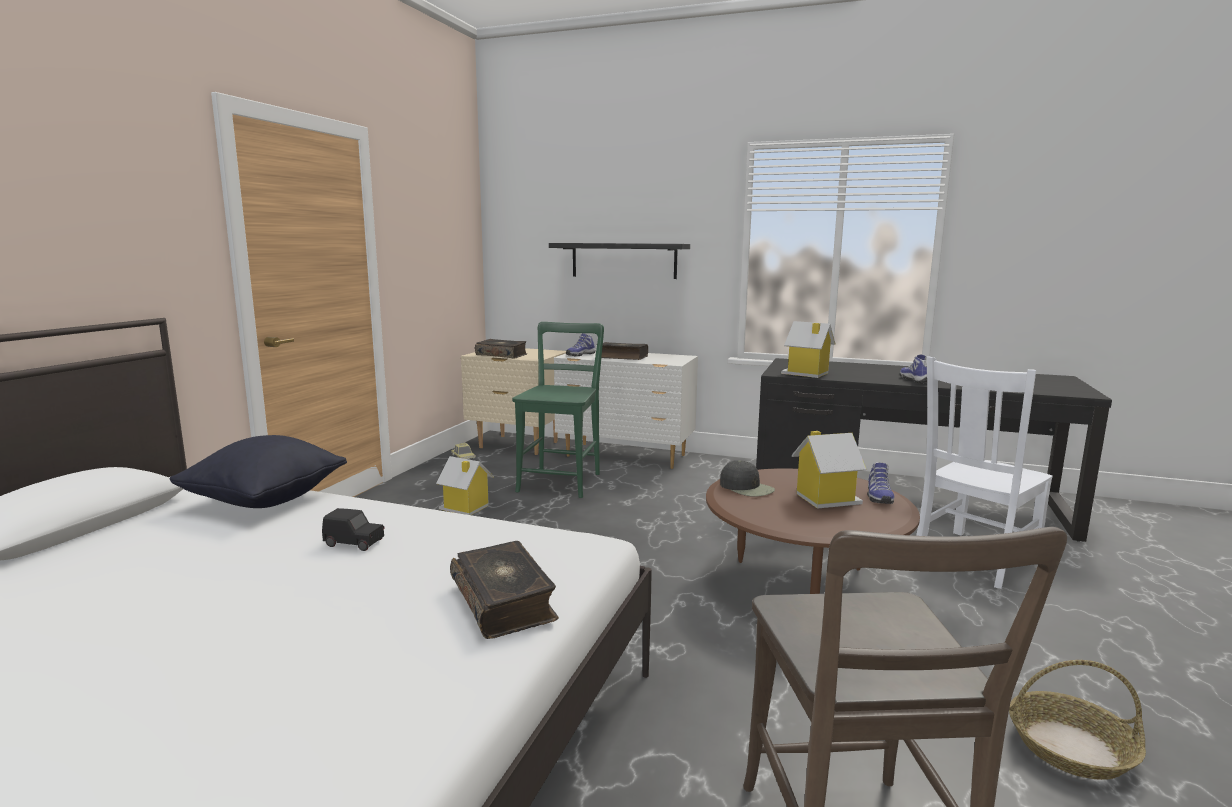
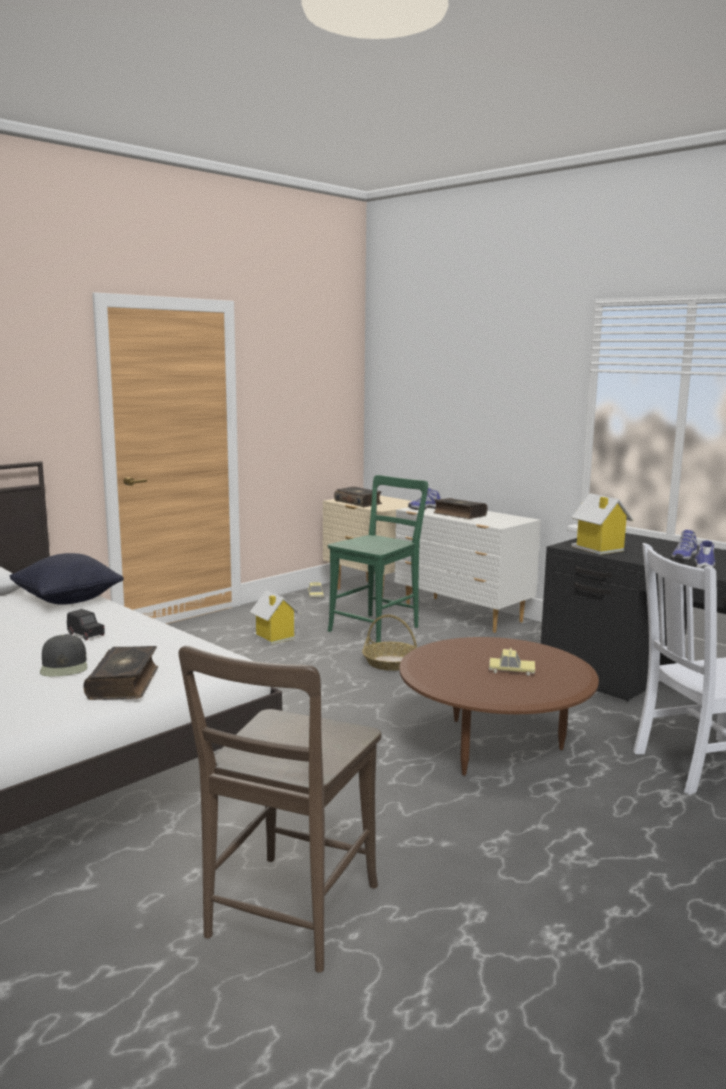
camera: 25 degrees right, 0 degrees up
(623, 260) = (479, 416): black shelf -> none
(747, 488) = (454, 650): black cap -> black cap (64, 666)
(825, 499) = (511, 670): toy house -> toy car
(878, 496) = (566, 676): shoe -> shoe (683, 558)
(1071, 747) = (561, 912): basket -> basket (391, 663)

